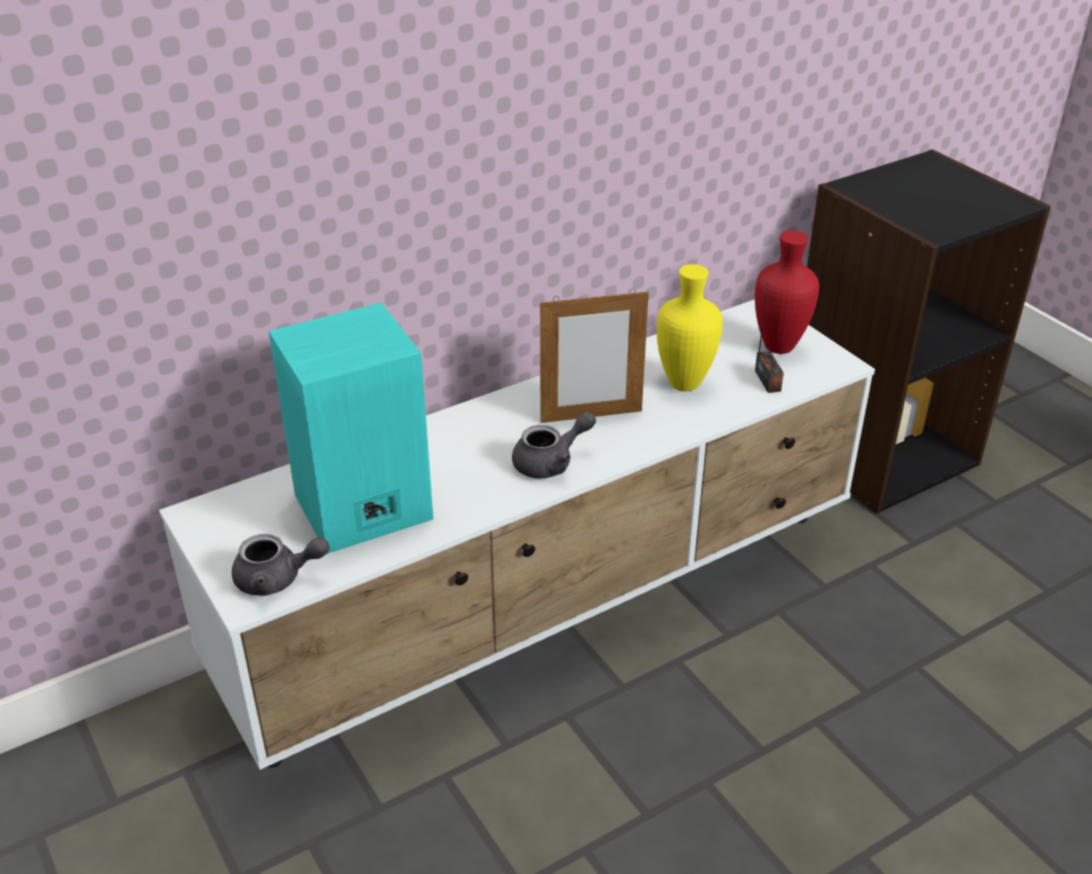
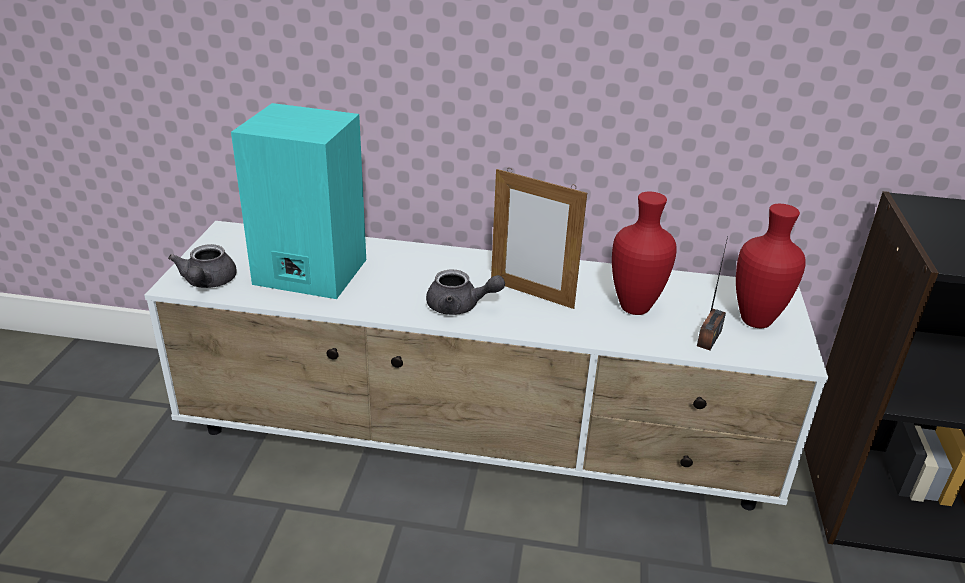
camera: 40 degrees right, 5 degrees down
(277, 579) = (207, 283): grey teapot -> grey teapot turned 45 degrees clockwise
(686, 384) = (635, 309): yellow vase -> red vase

